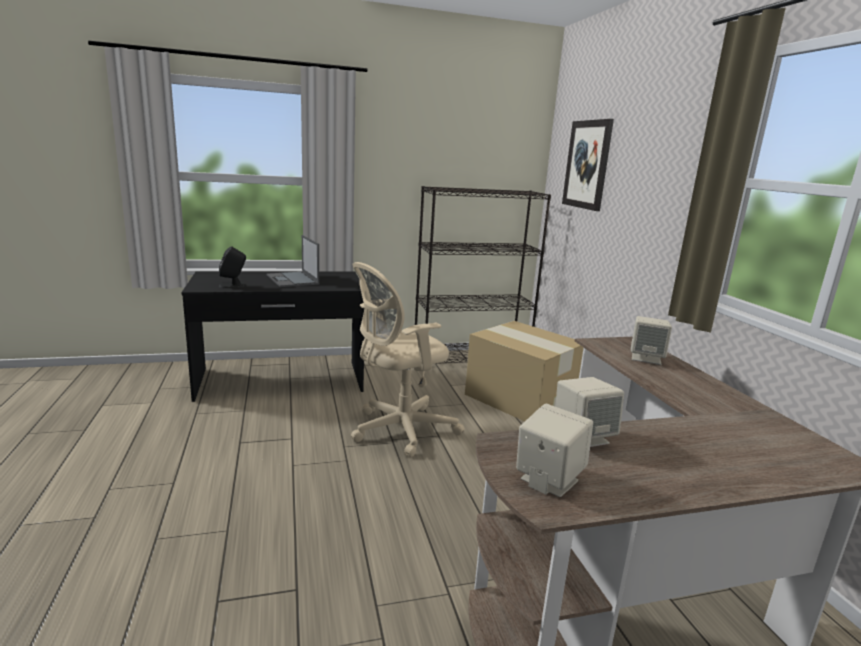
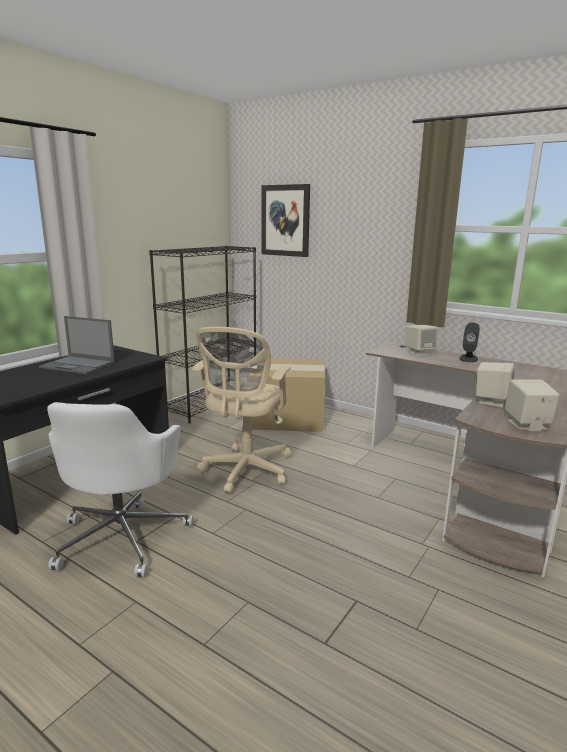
camera: 40 degrees left, 0 degrees up
(233, 285) = (34, 385): black speaker -> black speaker (468, 358)
(238, 434) = (123, 536): none -> white office chair

